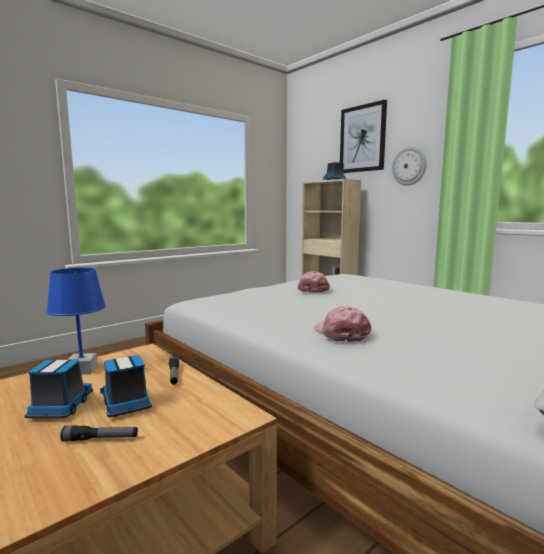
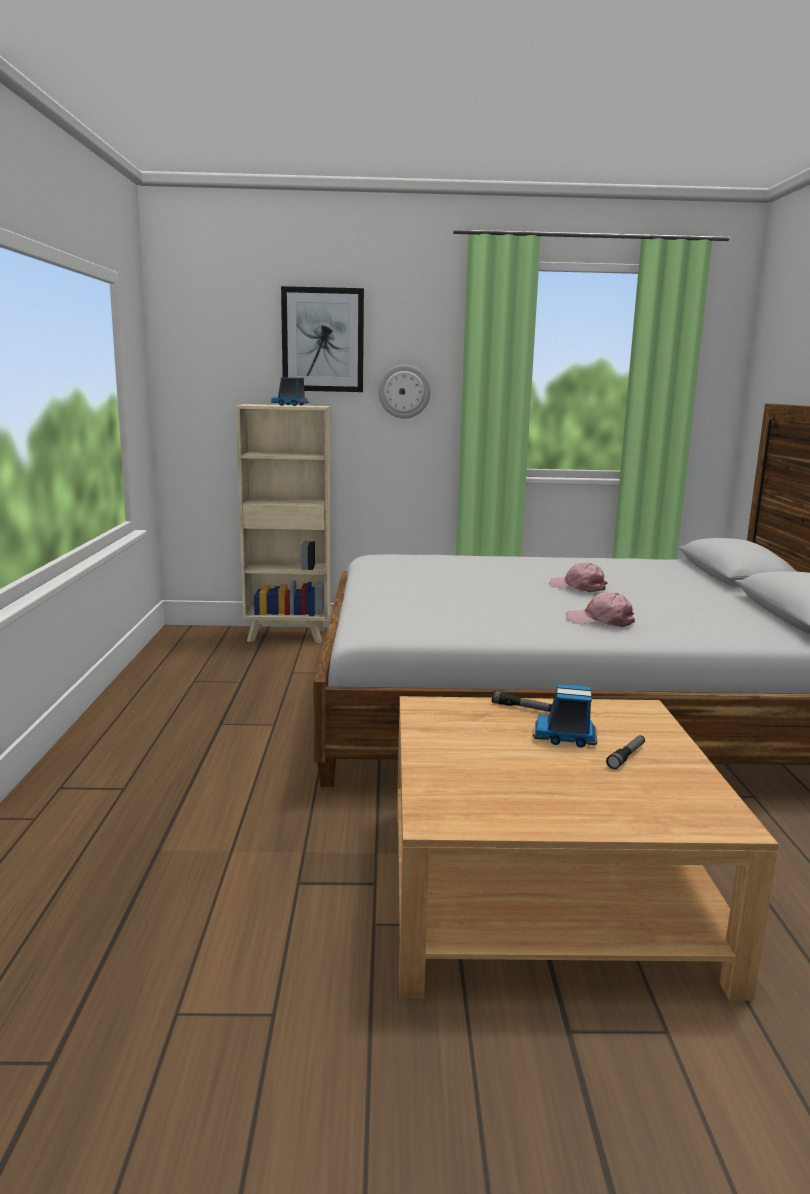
camera: 50 degrees left, 5 degrees up
(61, 407) = (537, 762): toy truck -> none
(83, 370) = (440, 739): blue table lamp -> none
(312, 289) = (429, 584): pink cap -> pink cap (578, 587)

